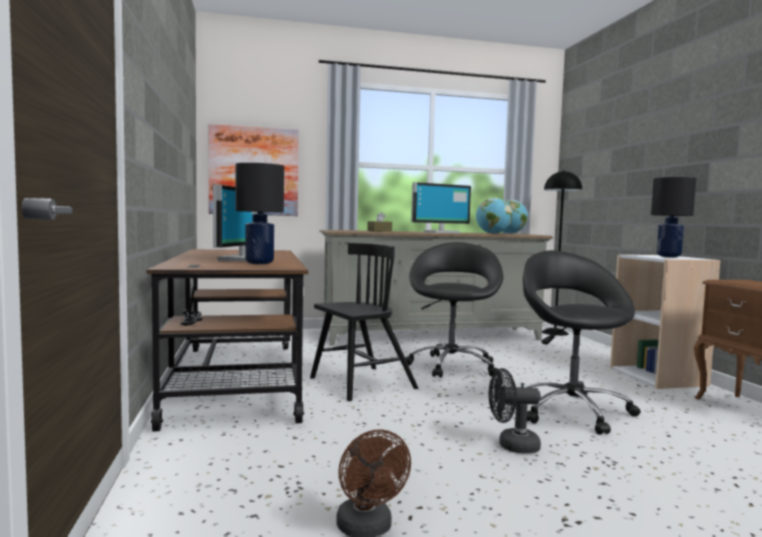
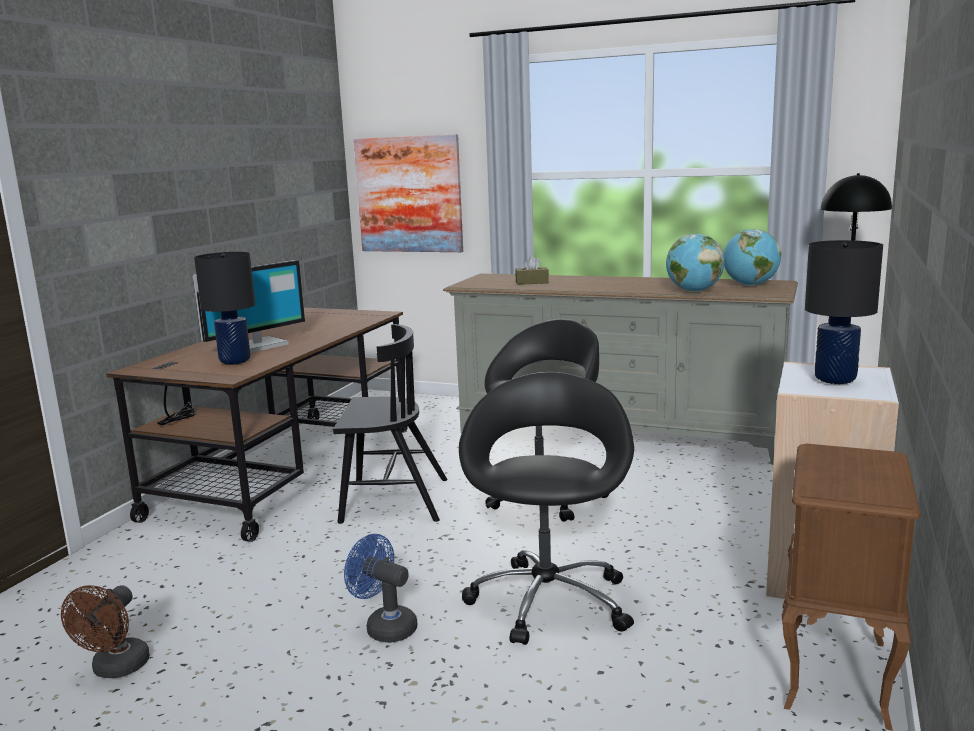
camera: 35 degrees right, 10 degrees up
(440, 232) = (616, 286): monitor -> none
(512, 446) = (385, 627): black fan -> blue fan

